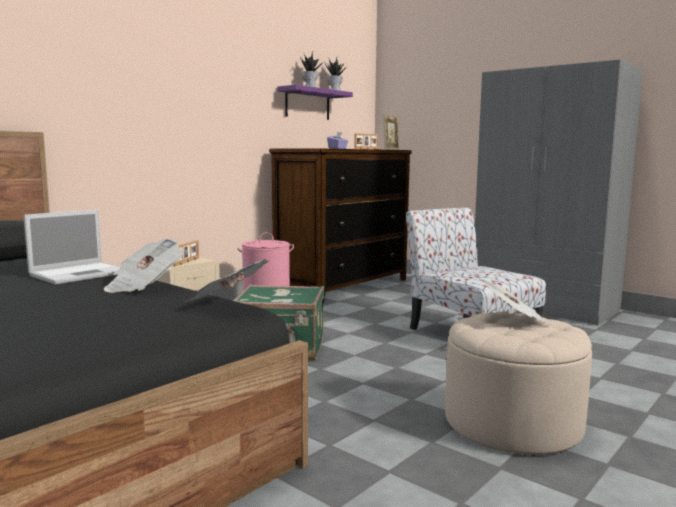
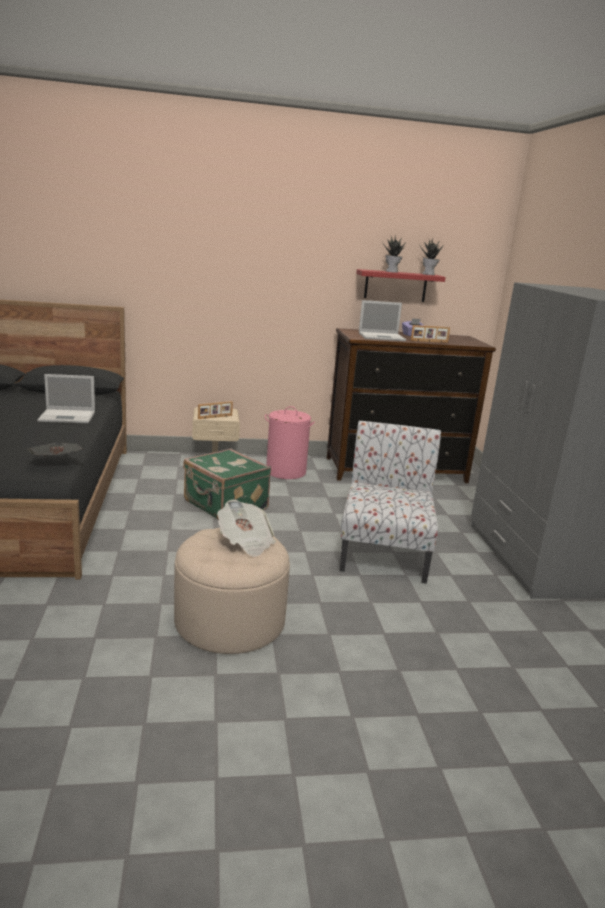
camera: 40 degrees right, 10 degrees up
(144, 286) = (64, 436): newspaper -> none
(307, 104) = (395, 286): purple shelf -> red shelf
(329, 148) = (382, 337): none -> laptop
(391, 149) = (465, 344): picture frame -> none

